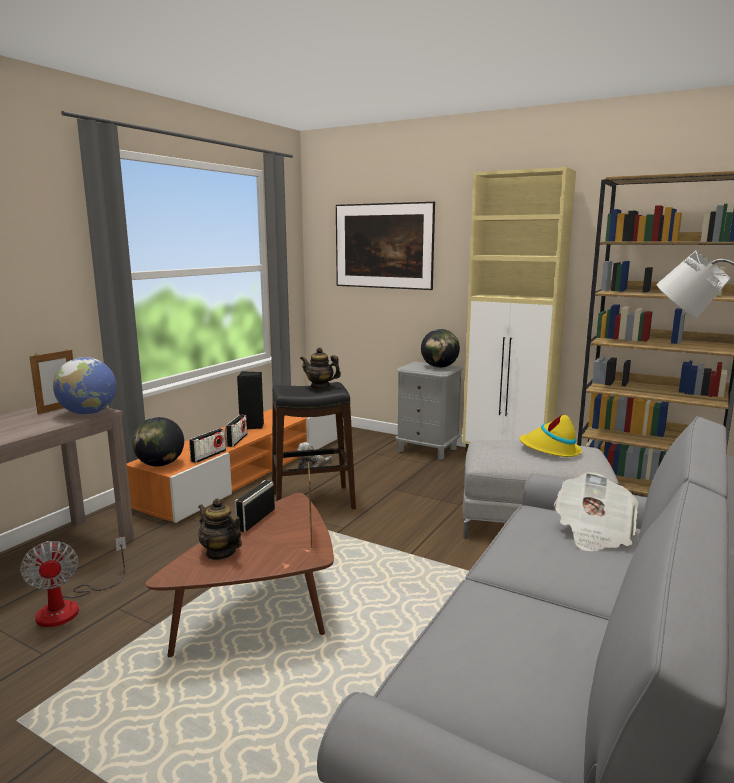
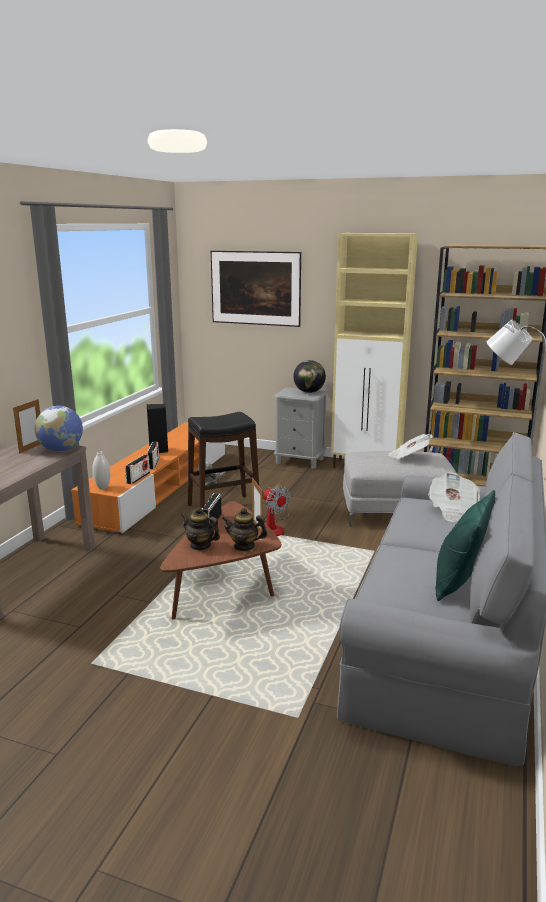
camera: 10 degrees left, 5 degrees up
(70, 606) = (77, 596): fan -> fan (274, 528)
(160, 464) = (102, 487): globe -> white vase
(320, 387) = (229, 417): teapot -> teapot (244, 546)
(550, 450) = (408, 457): yellow hat -> newspaper
(577, 674) = (458, 582): none -> green pillow

